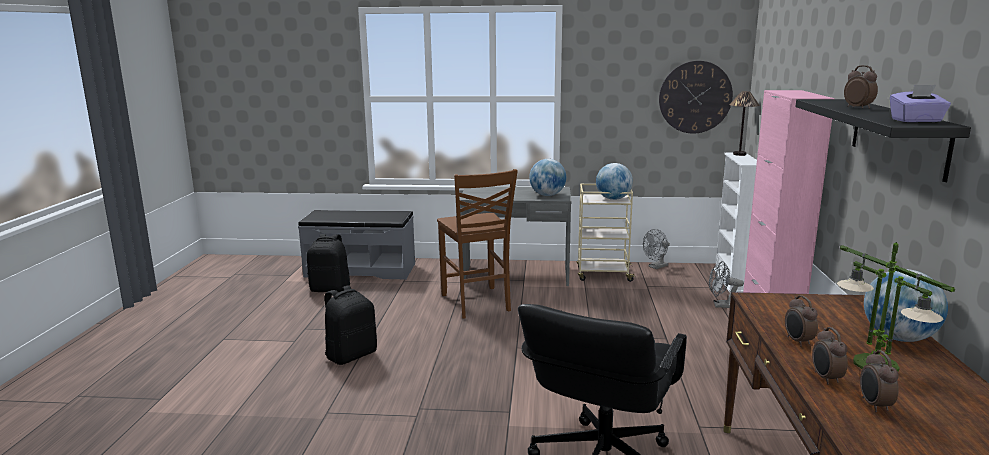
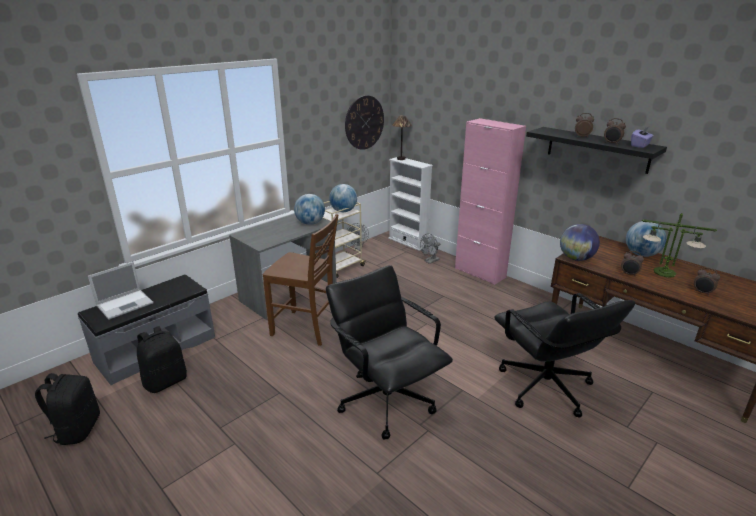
camera: 50 degrees left, 10 degrees up
(342, 214) = (126, 304): none -> laptop
(351, 355) = (304, 422): black backpack -> black backpack (77, 429)
(431, 378) = (386, 400): none -> black office chair
(761, 302) = (576, 258): none -> globe
(825, 378) = (671, 288): alarm clock -> alarm clock (612, 143)

